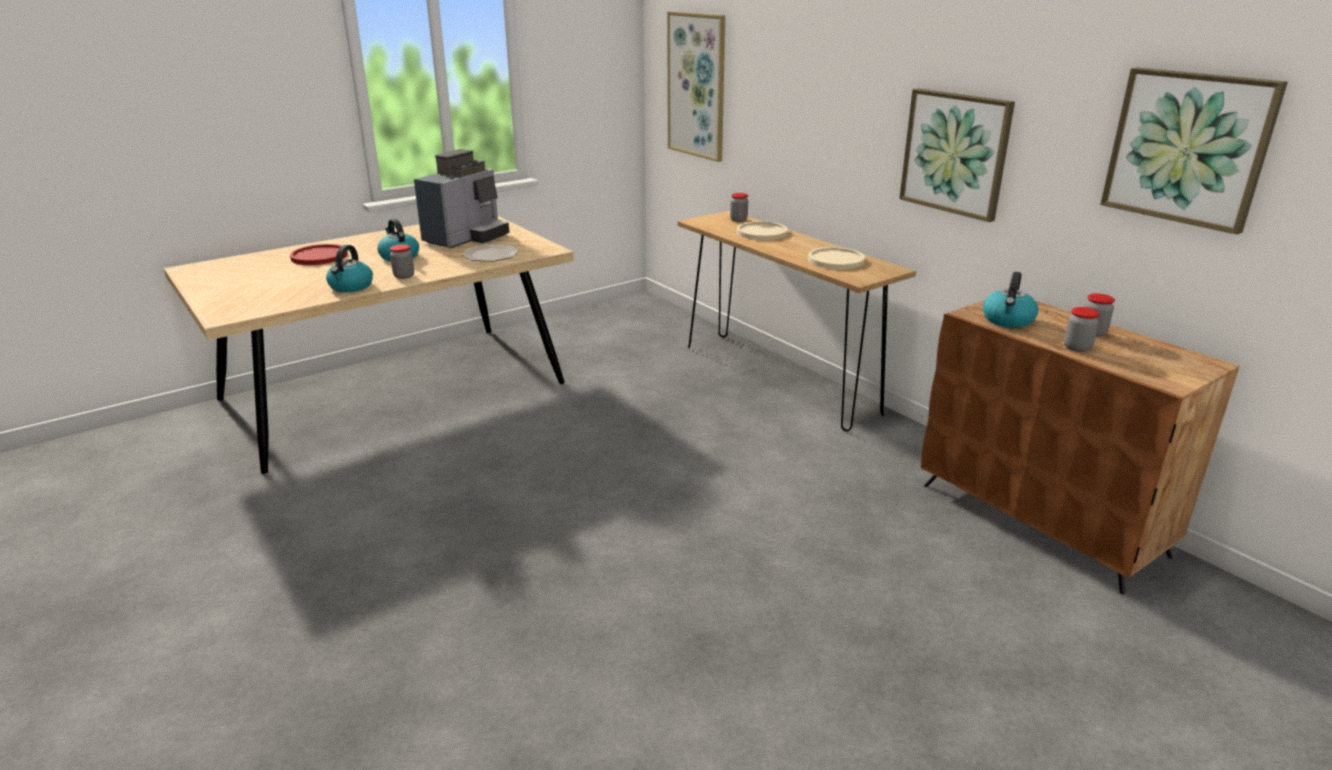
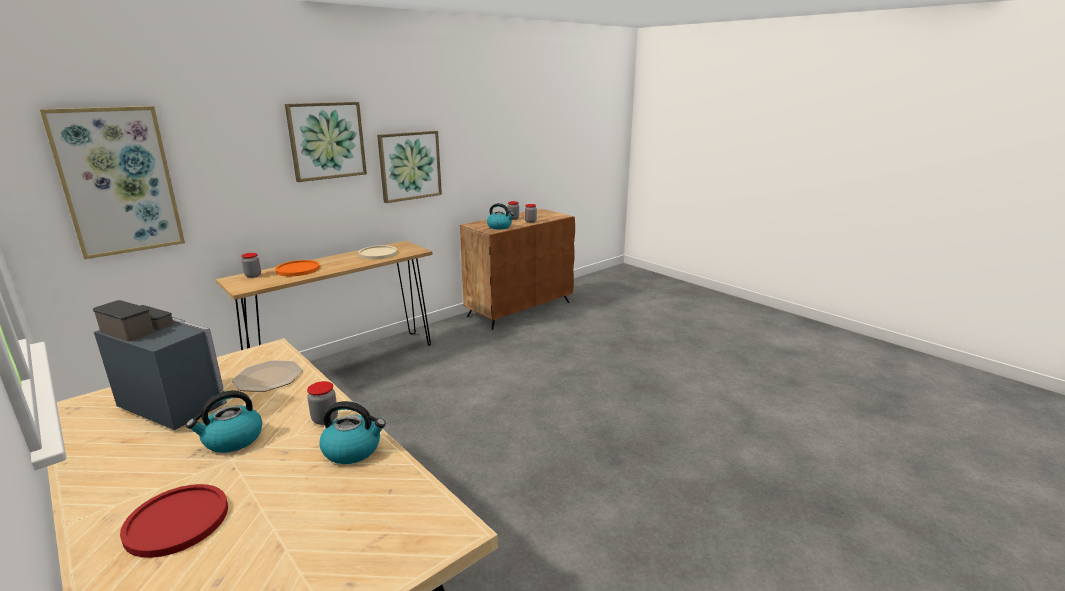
camera: 95 degrees left, 5 degrees down
(762, 232) = (298, 269): beige plate -> orange plate
(1188, 148) = (506, 134): picture -> picture (326, 140)

